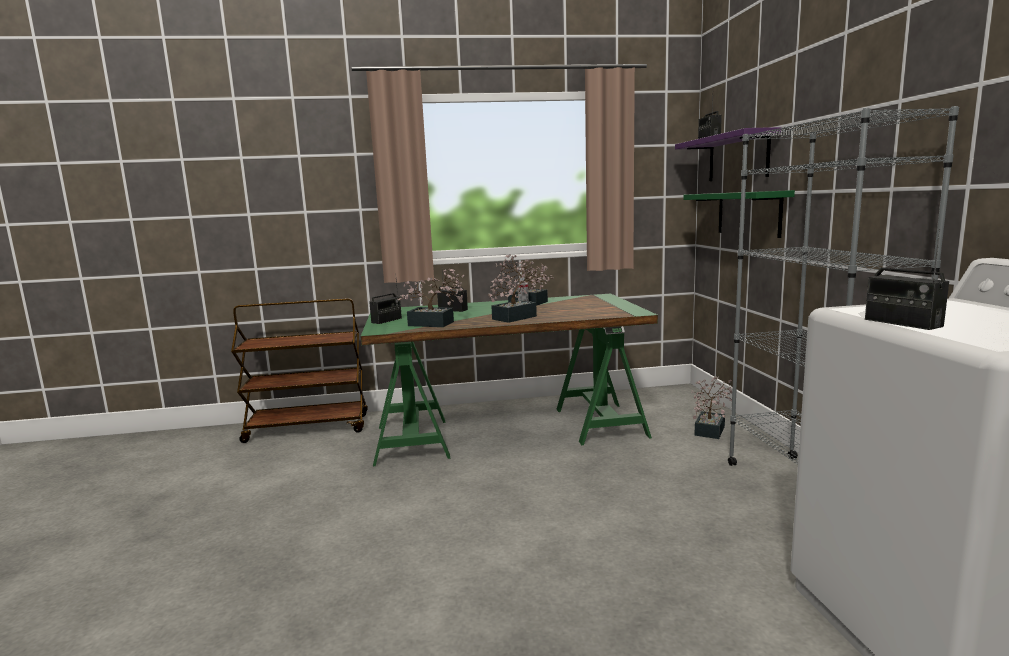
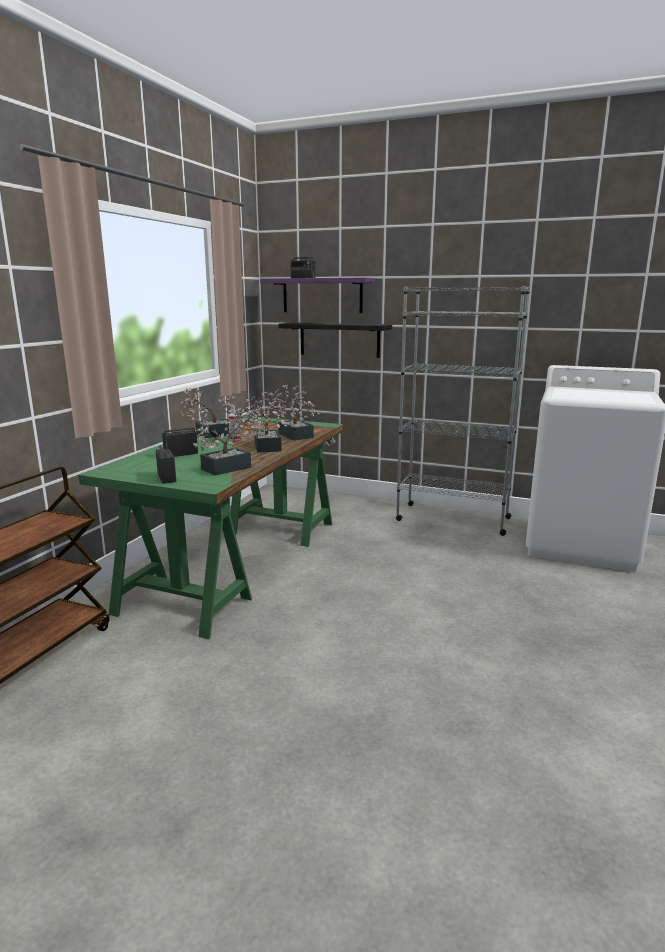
camera: 60 degrees left, 5 degrees up
(711, 429) = (345, 506): potted plant -> potted plant (294, 434)
(748, 213) = (339, 339): green shelf -> black shelf
(902, 323) = (597, 399): radio -> none

